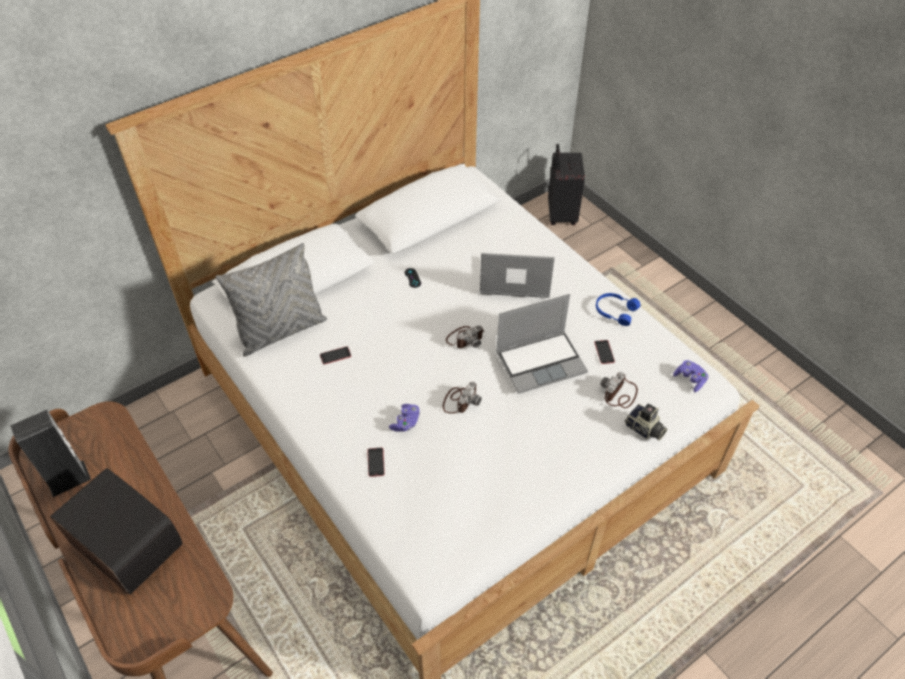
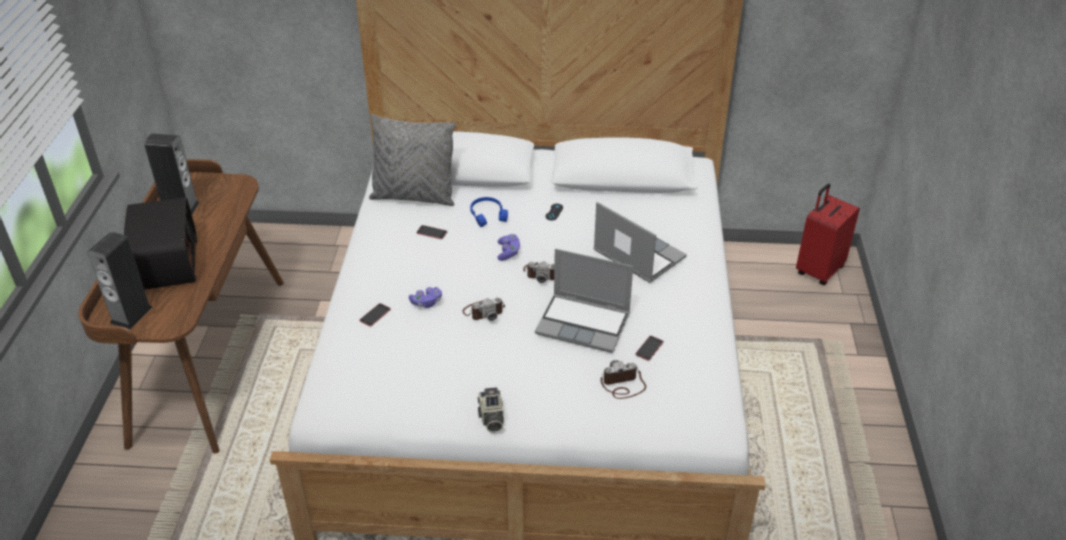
camera: 40 degrees right, 10 degrees down
(154, 621) = (131, 315): none -> speaker
(560, 214) = (818, 270): black suitcase -> red suitcase
(615, 311) = (700, 325): blue headphones -> blue headphones (488, 215)
(644, 430) = (611, 423): camera -> camera (491, 418)
(690, 379) = (704, 414): purple game controller -> purple game controller (508, 252)

